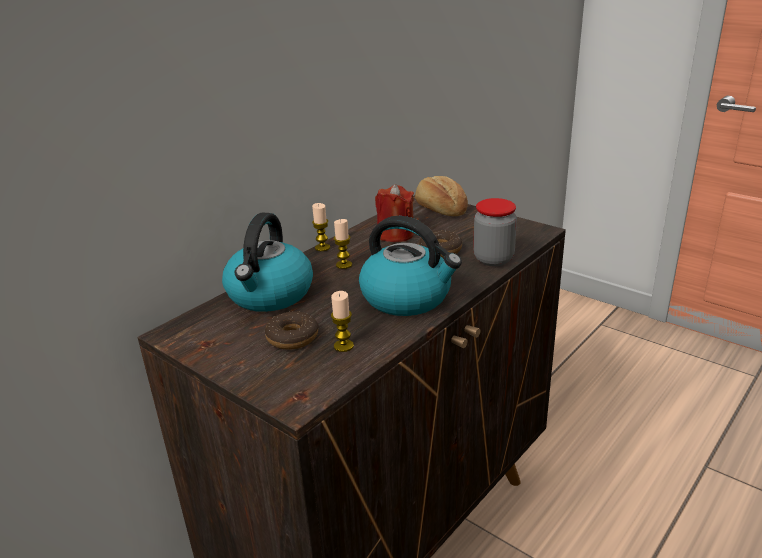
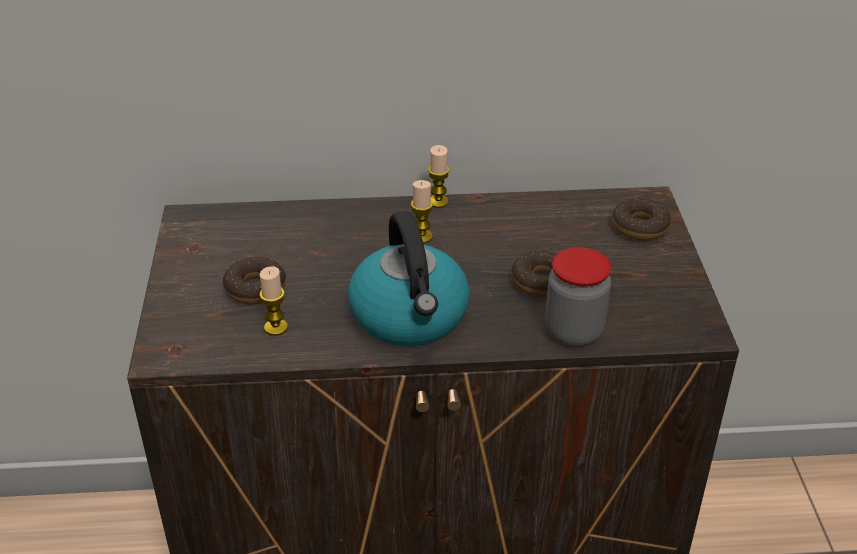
camera: 45 degrees right, 10 degrees up
(270, 295) = (310, 229): kettle -> none
(395, 235) = (533, 230): red candle -> none
(440, 210) = (639, 227): bread -> donut

